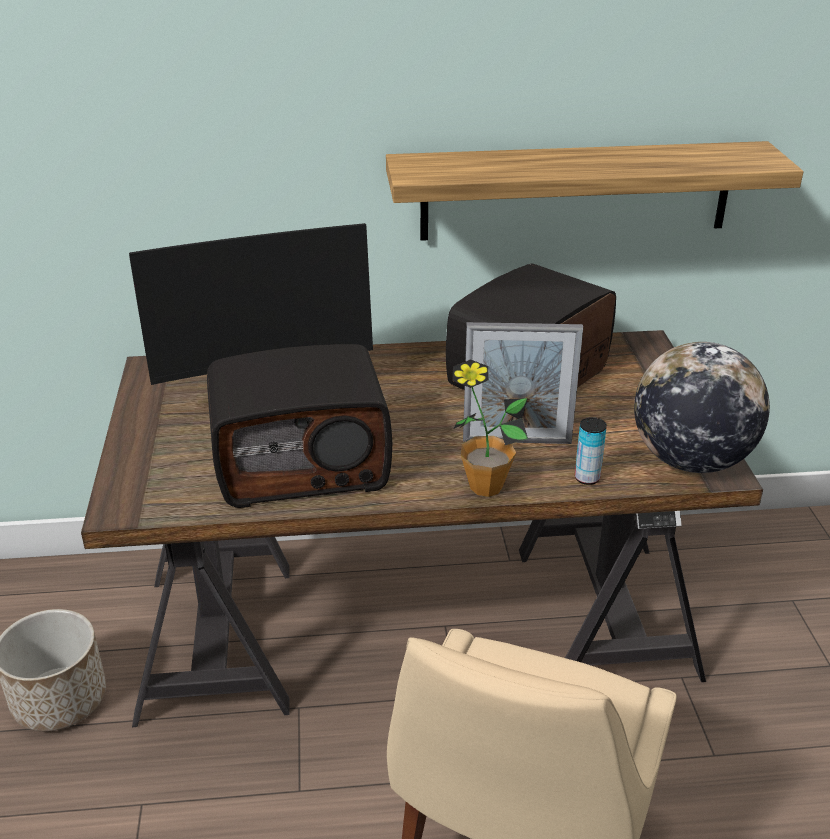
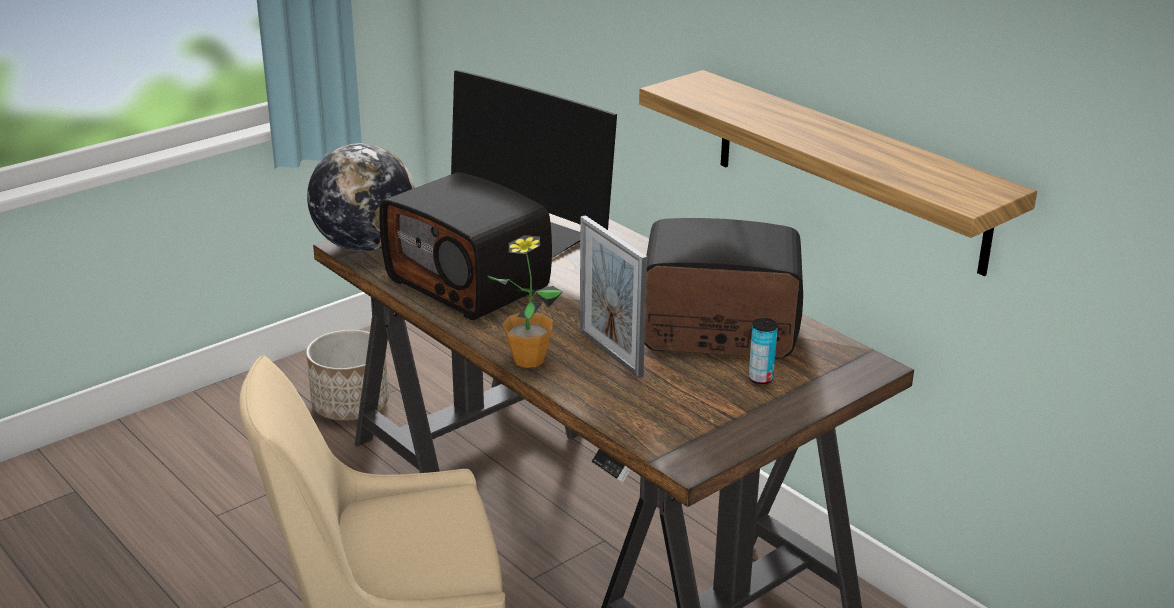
camera: 55 degrees right, 5 degrees down
(587, 478) = (595, 399): can -> can (760, 378)
(690, 460) = (686, 440): globe -> globe (365, 246)

